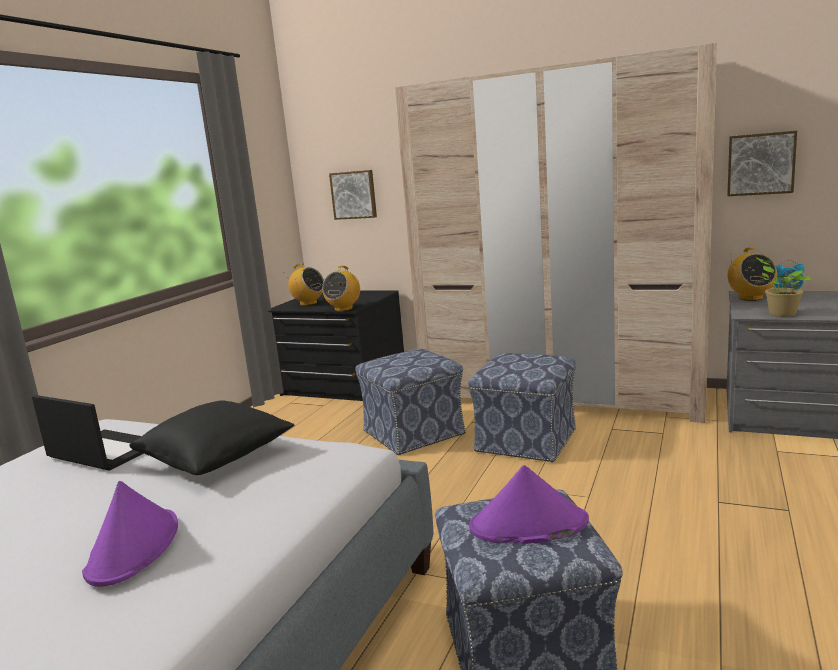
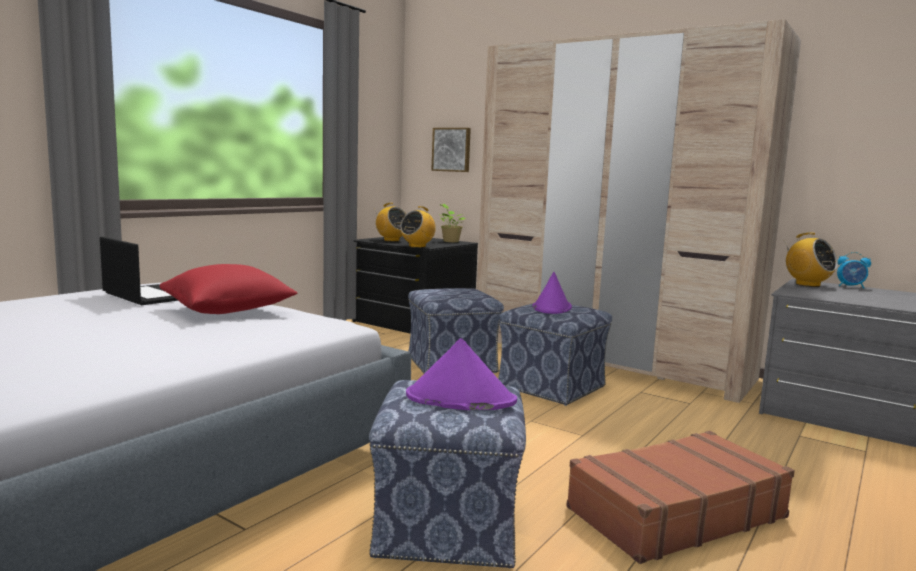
camera: 10 degrees right, 5 degrees down
(134, 547) = (116, 342): purple hat -> purple hat (551, 308)
(217, 458) = (228, 311): black pillow -> red pillow
(722, 574) = (674, 512): none -> brown suitcase
(750, 298) = (807, 285): radio -> radio turned 45 degrees counterclockwise
(760, 164) = (837, 152): picture -> none
(780, 314) = (824, 296): potted plant -> potted plant (450, 241)

